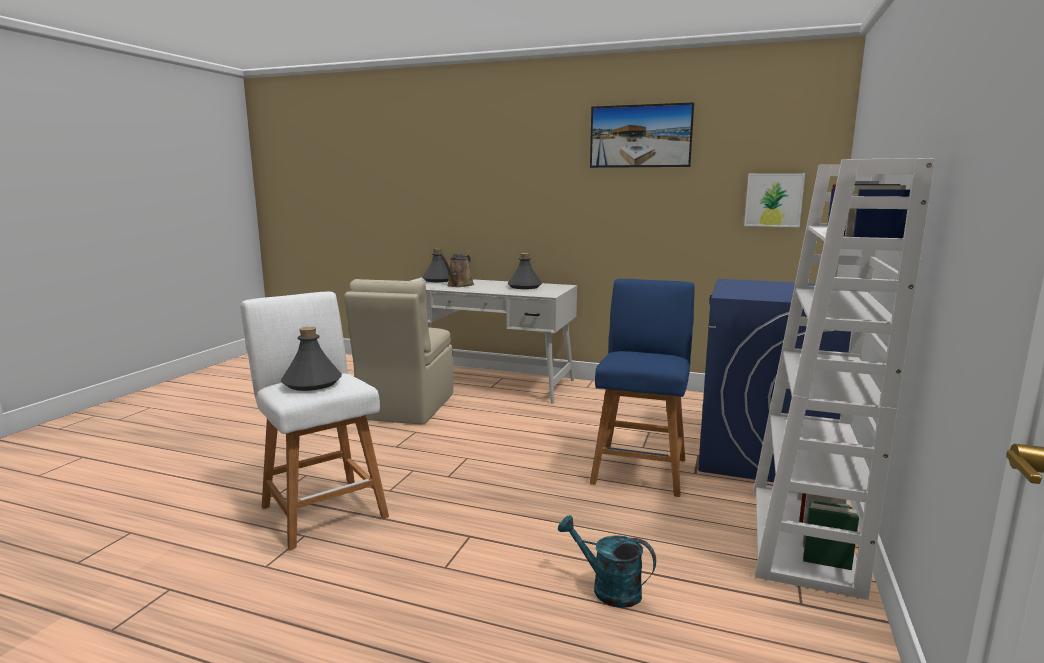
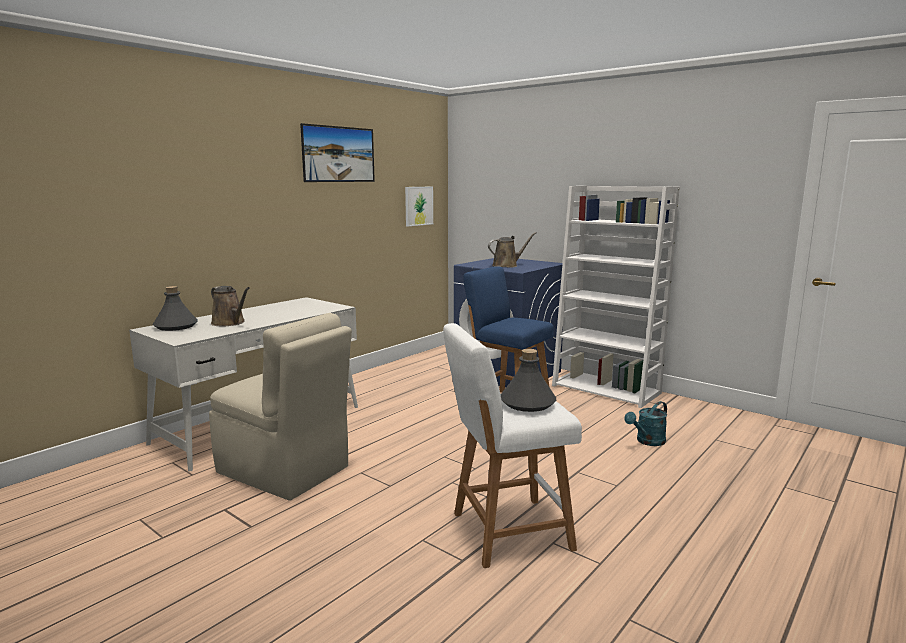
camera: 70 degrees left, 0 degrees up
(524, 287) = (285, 308): grey bottle -> none
(759, 290) = (507, 265): none -> brown watering can

